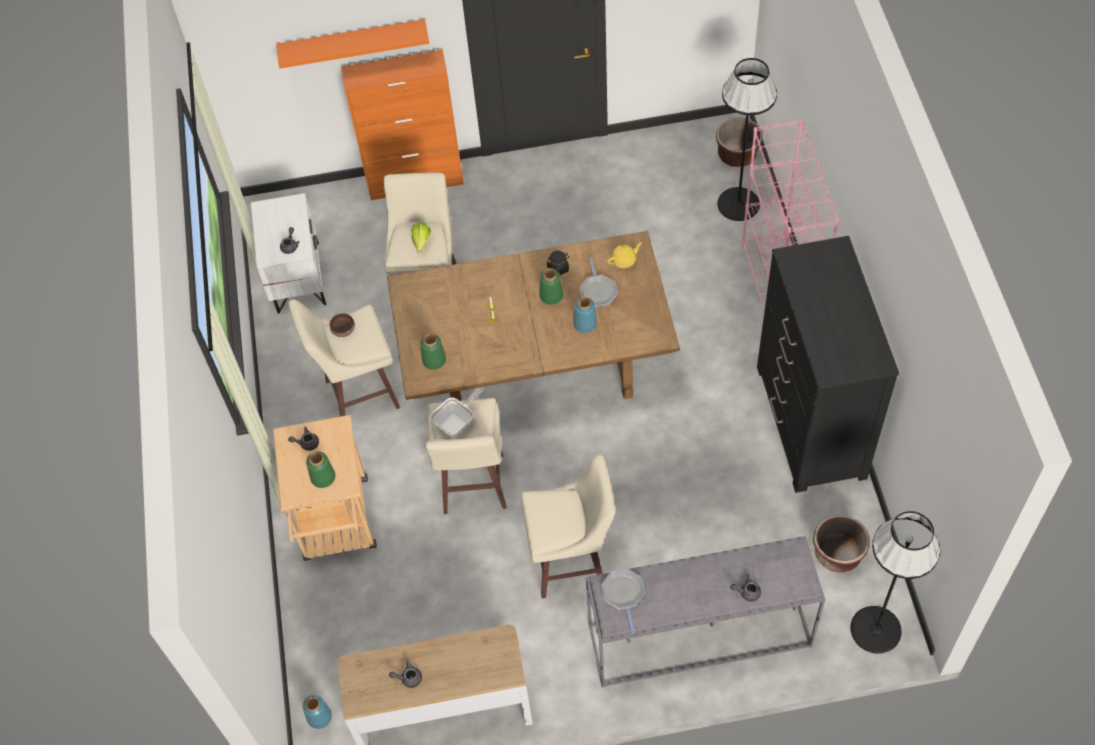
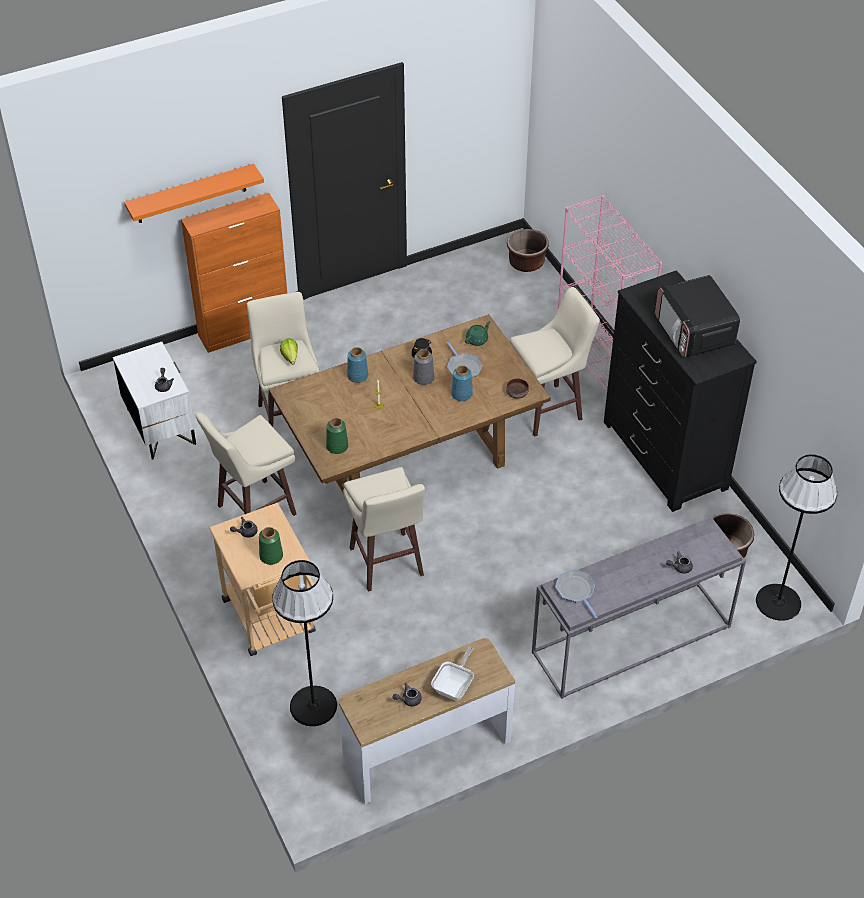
camera: 20 degrees left, 10 degrees down
(319, 717) = (311, 781): blue vase -> blue vase (357, 376)
(343, 329) = (243, 437): brown bowl -> brown bowl (517, 392)
(457, 422) = (376, 491): frying pan -> frying pan (455, 686)
(551, 295) = (423, 377): green vase -> grey vase
(571, 564) = (498, 607): beige stool -> beige stool (548, 410)
(624, 260) = (477, 340): yellow teapot -> green teapot
(738, 204) = (541, 300): black floor lamp -> black floor lamp (313, 706)
(839, 321) = (694, 332): none -> microwave

